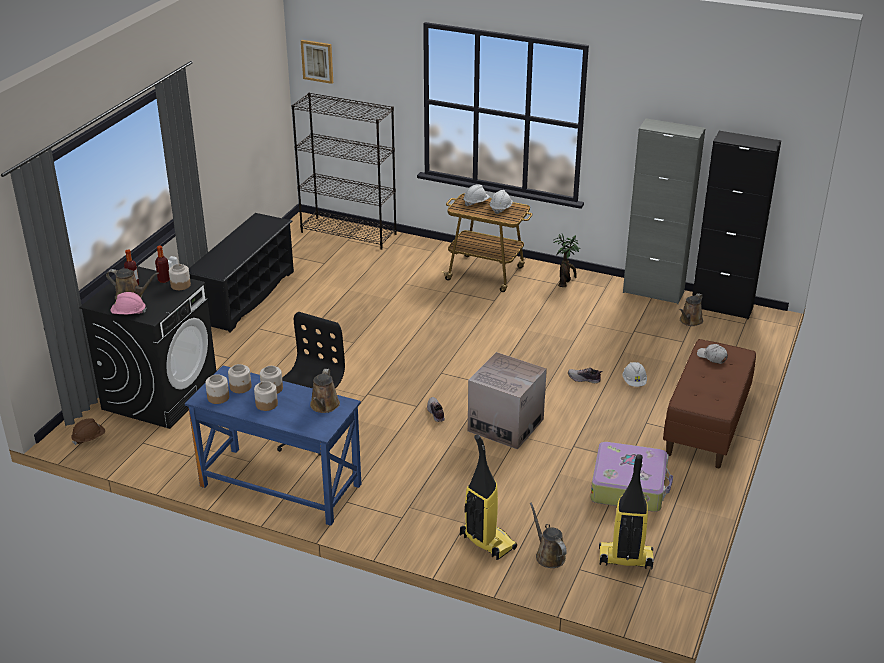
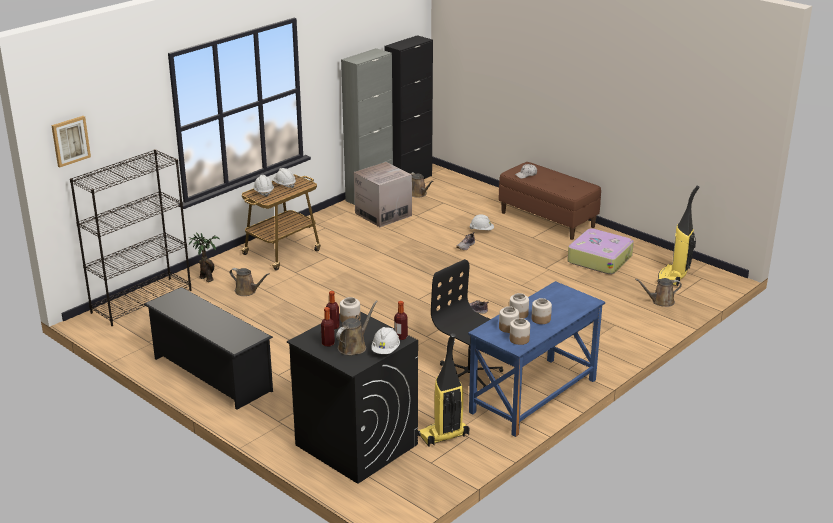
camera: 70 degrees left, 5 degrees down
(89, 438) = (405, 495): brown hard hat -> none
(128, 313) = (385, 350): pink hard hat -> white hard hat
(155, 316) = (401, 337): none -> bottle
(324, 406) = (556, 296): brown watering can -> brown watering can (247, 291)
(486, 542) = (639, 321): vacuum cleaner -> vacuum cleaner (443, 436)
(505, 425) = (506, 287): cardboard box -> cardboard box (383, 214)
(565, 283) = (326, 224): potted plant -> potted plant (206, 278)

